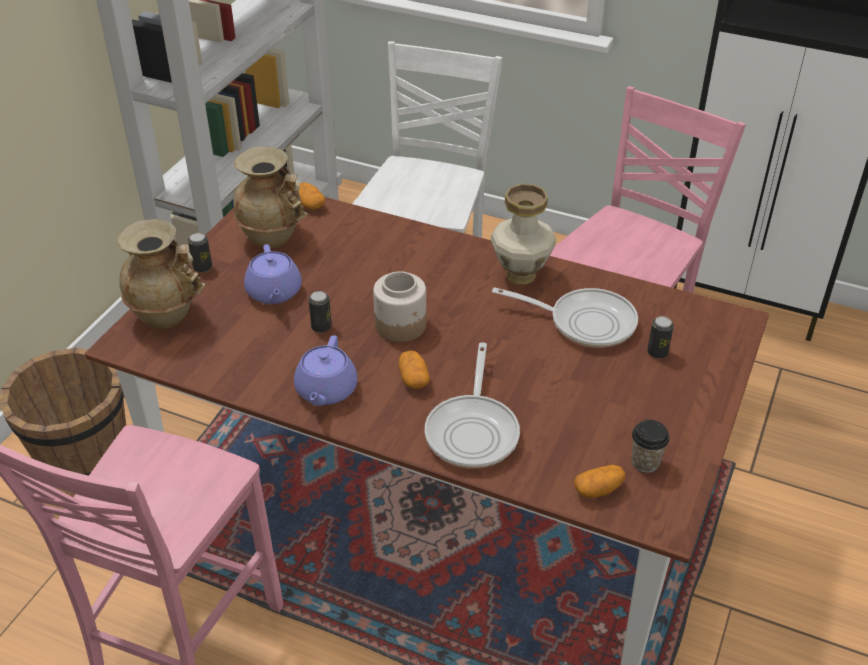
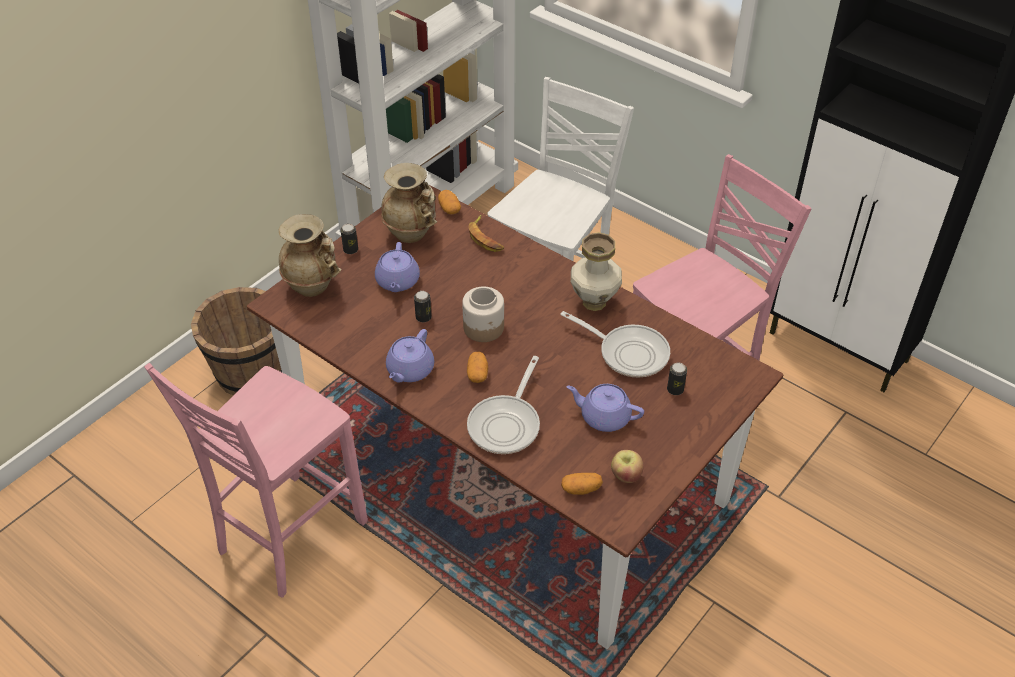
camera: 15 degrees right, 5 degrees up
(365, 228) = (486, 238): none -> banana
(588, 399) = (604, 417): none -> purple teapot
(645, 462) = (626, 475): cup -> apple

